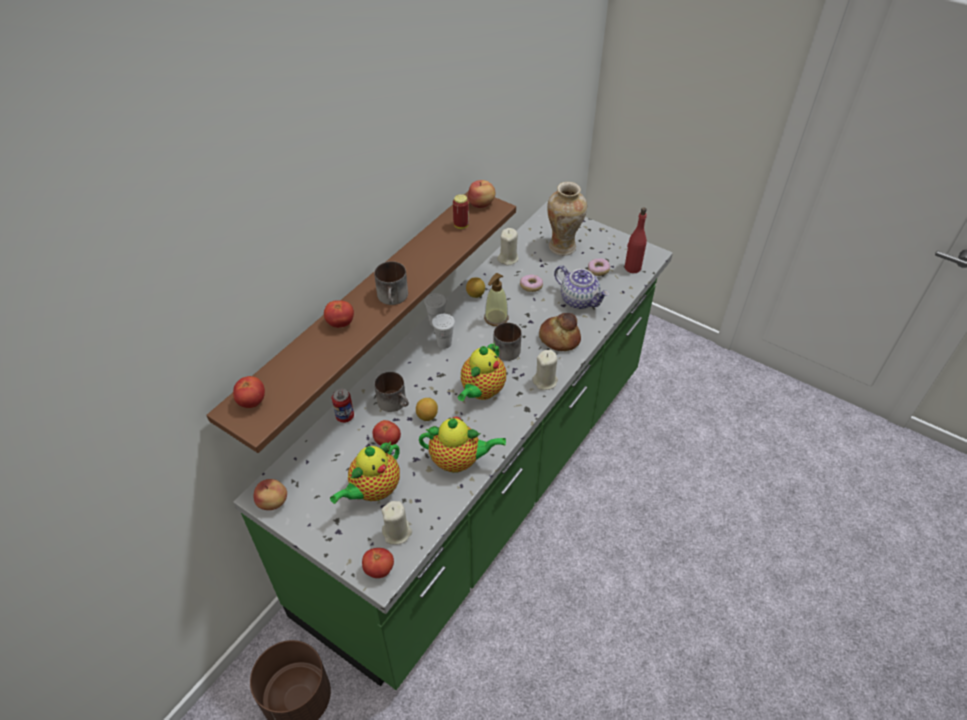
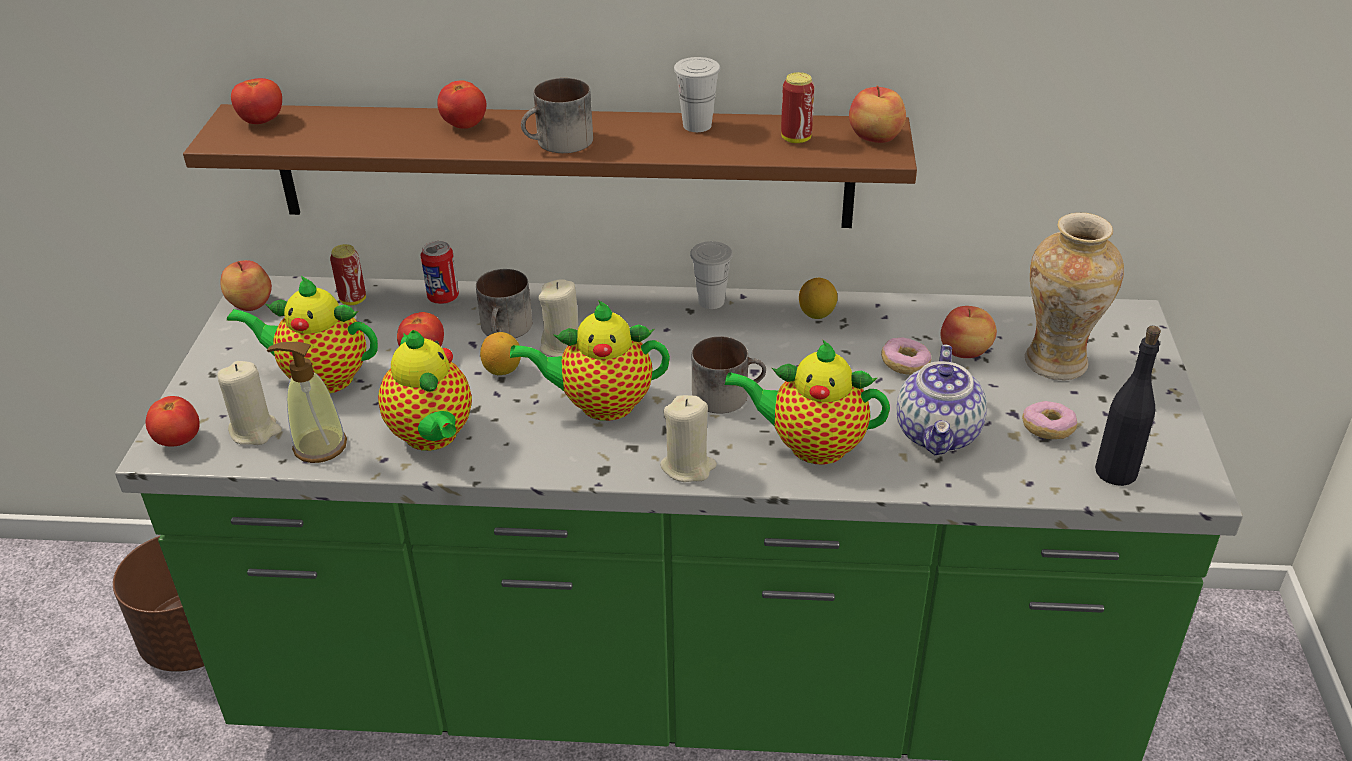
camera: 60 degrees right, 10 degrees down
(312, 454) = (353, 300): none -> can
(444, 343) = (672, 326): white cup -> white cup (697, 125)
(496, 318) = (784, 356): soap dispenser -> soap dispenser (319, 446)
(508, 258) = (945, 314): beige candle -> beige candle (563, 346)
(536, 266) = (965, 352): none -> apple
(559, 338) = (811, 445): bread -> teapot
(632, 267) = (1116, 472): red bottle -> black bottle

